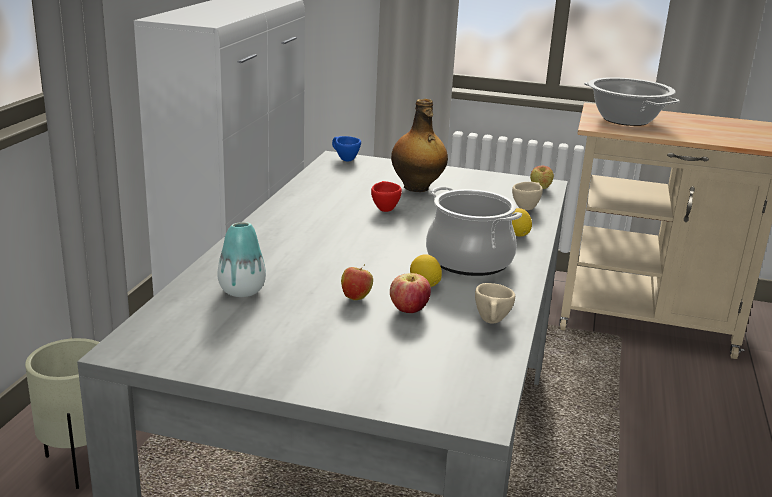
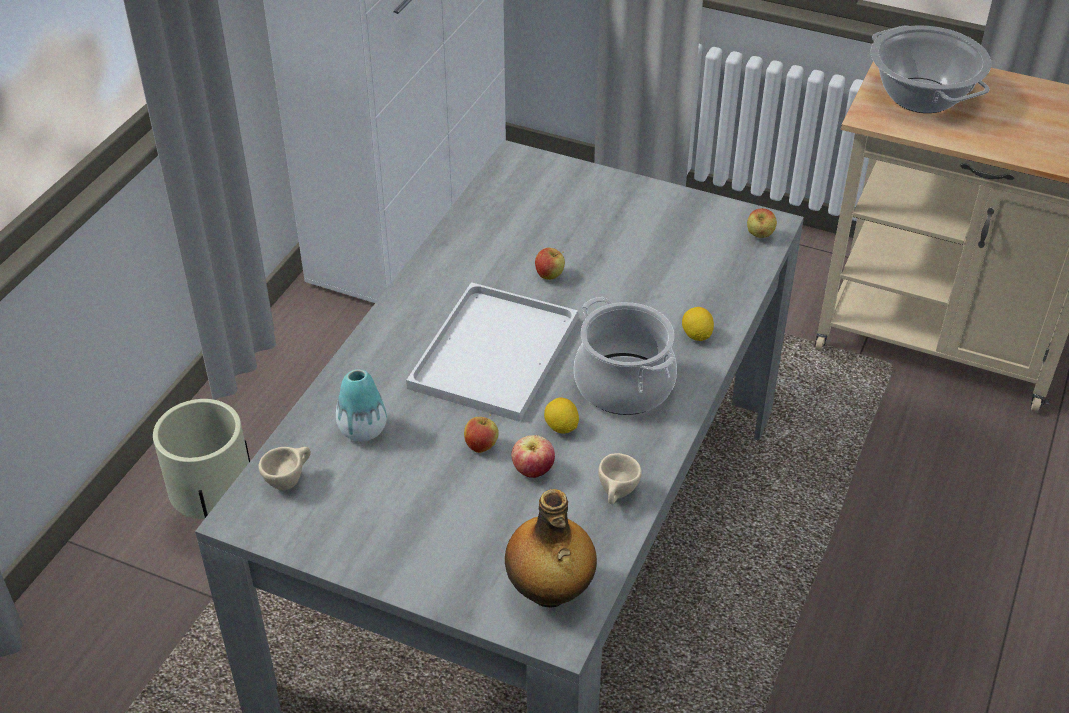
camera: 10 degrees right, 20 degrees up
(344, 159) = (523, 162): blue cup -> none
(350, 245) = (494, 350): none -> white tray
(384, 208) = (549, 276): red cup -> apple
(417, 188) = (601, 231): bottle -> bottle (549, 592)
(527, 207) = (728, 277): beige cup -> beige cup (289, 480)

